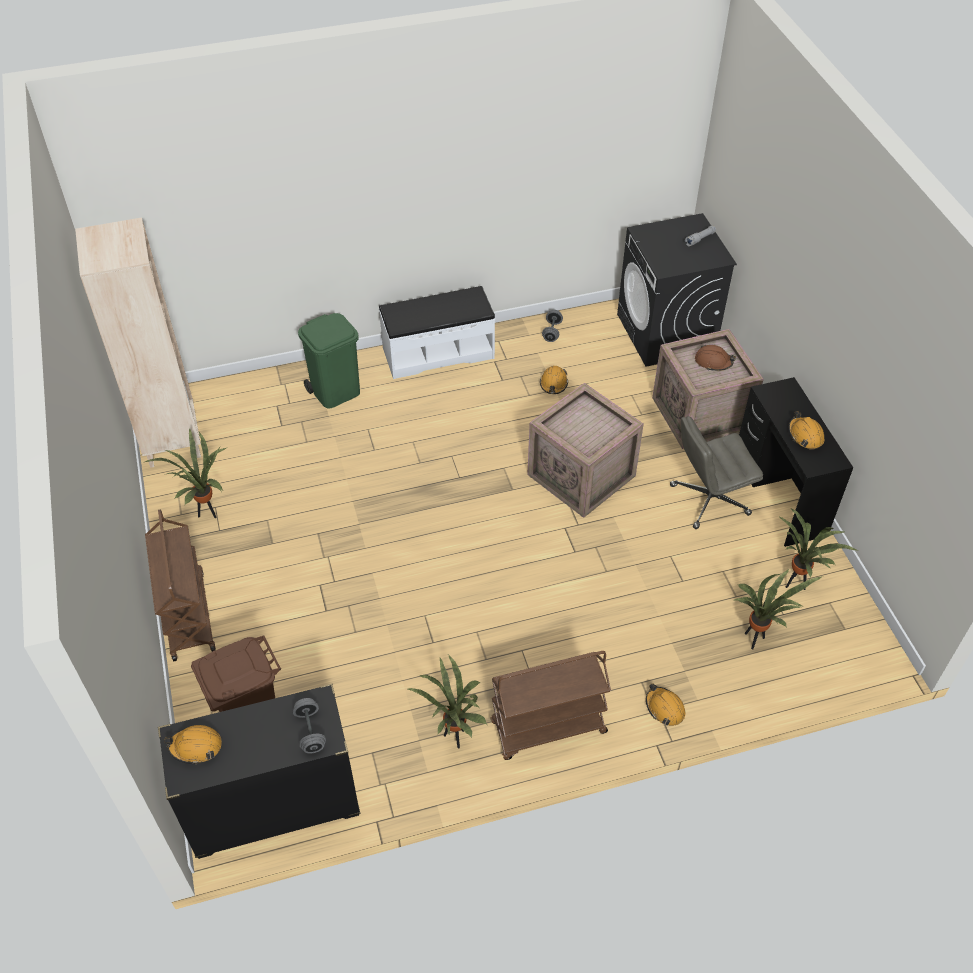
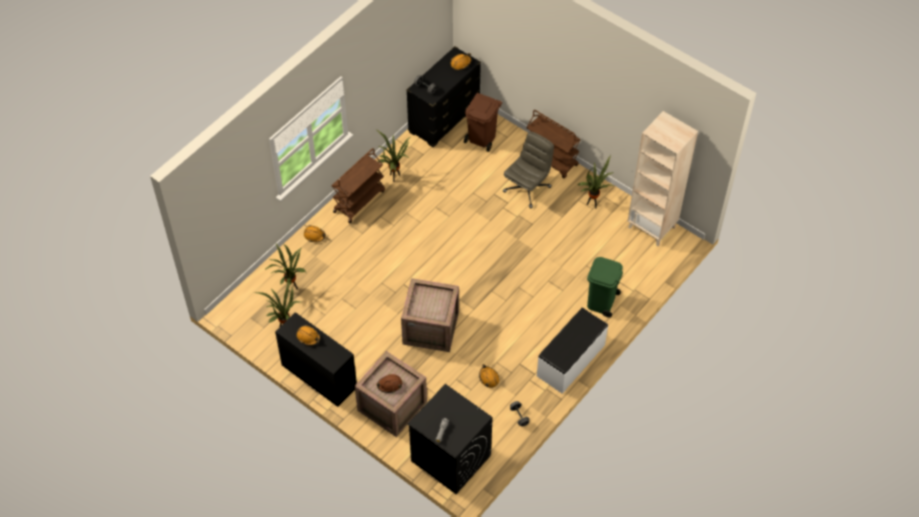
camera: 145 degrees right, 5 degrees up
(708, 500) = (355, 351): grey office chair -> grey office chair (527, 189)

